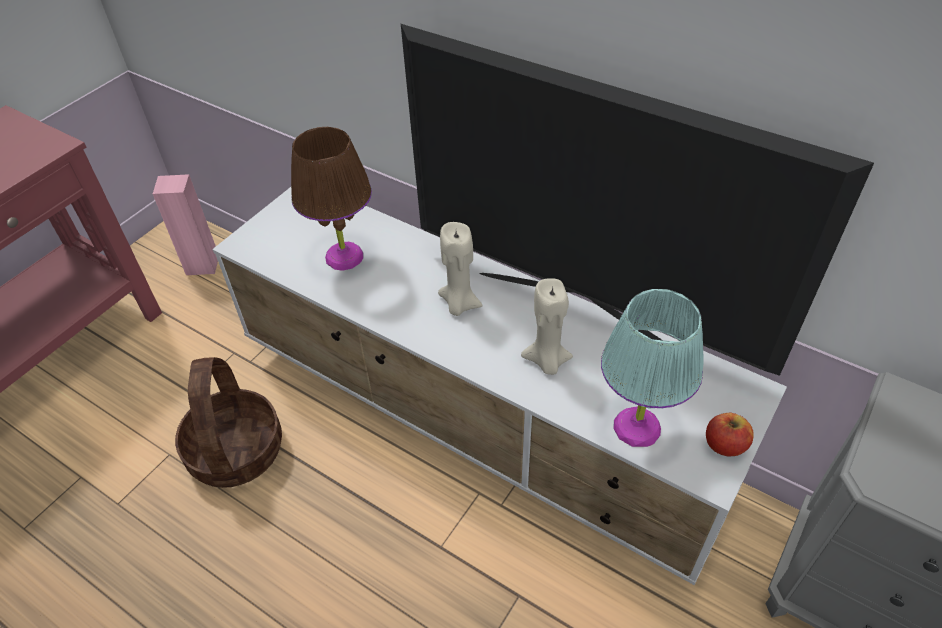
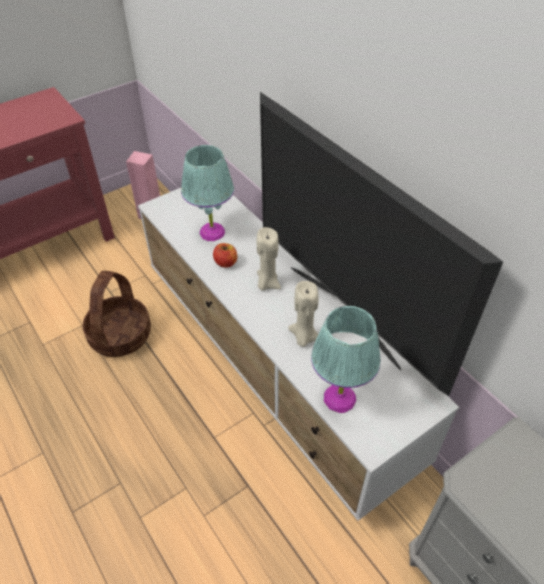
camera: 20 degrees right, 0 degrees up
(345, 256) = (212, 232): brown table lamp -> turquoise table lamp
(724, 445) = (392, 429): apple -> apple (226, 262)

